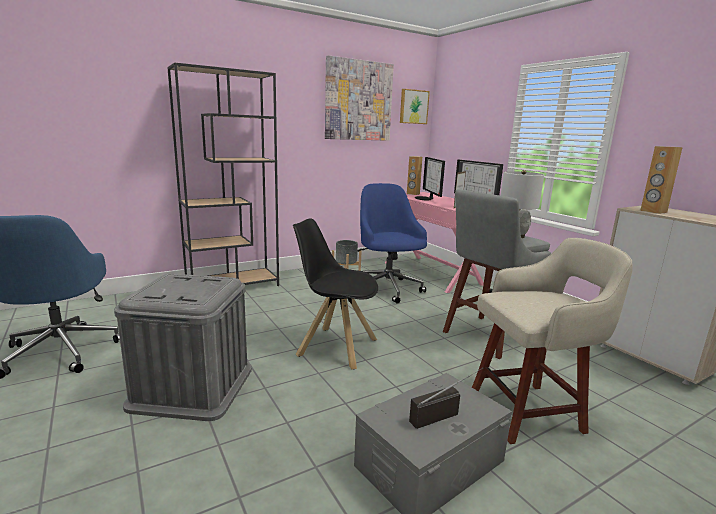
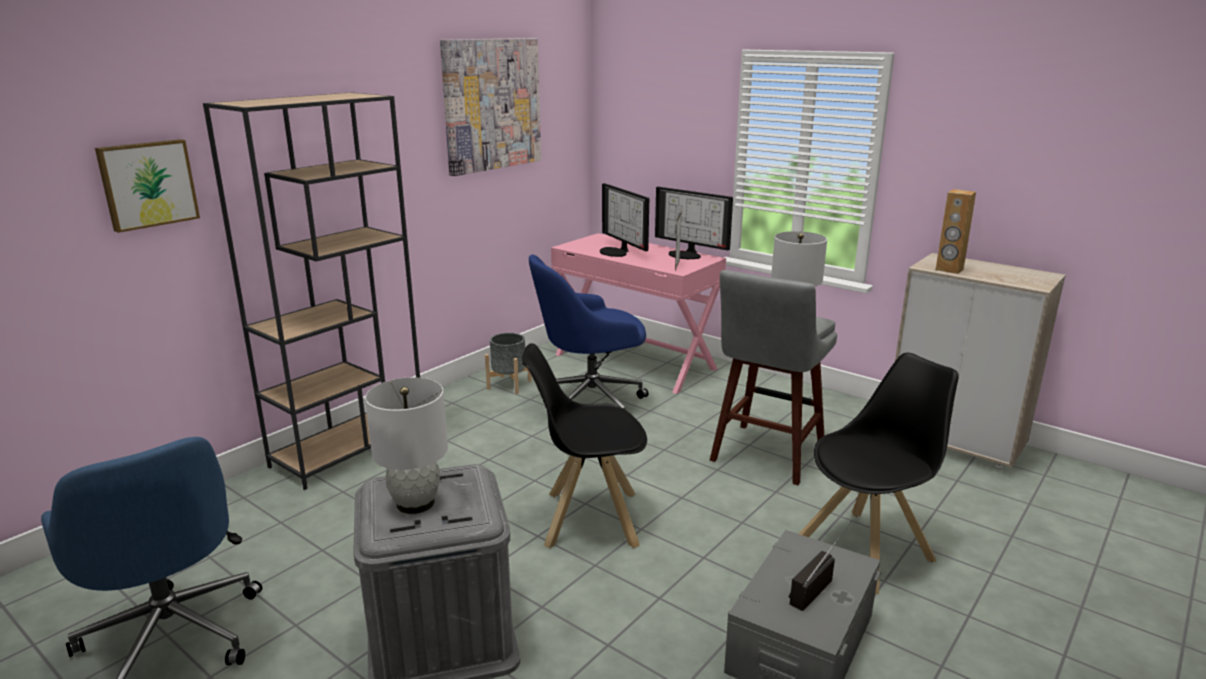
camera: 20 degrees left, 5 degrees up
(174, 287) = (415, 503): none -> white table lamp
(387, 288) = (590, 403): blue office chair -> blue office chair turned 75 degrees counterclockwise
(413, 107) = (567, 100): picture -> picture (147, 184)
(413, 194) = (588, 242): brown speaker -> none
(530, 412) = (867, 549): beige stool -> black chair

